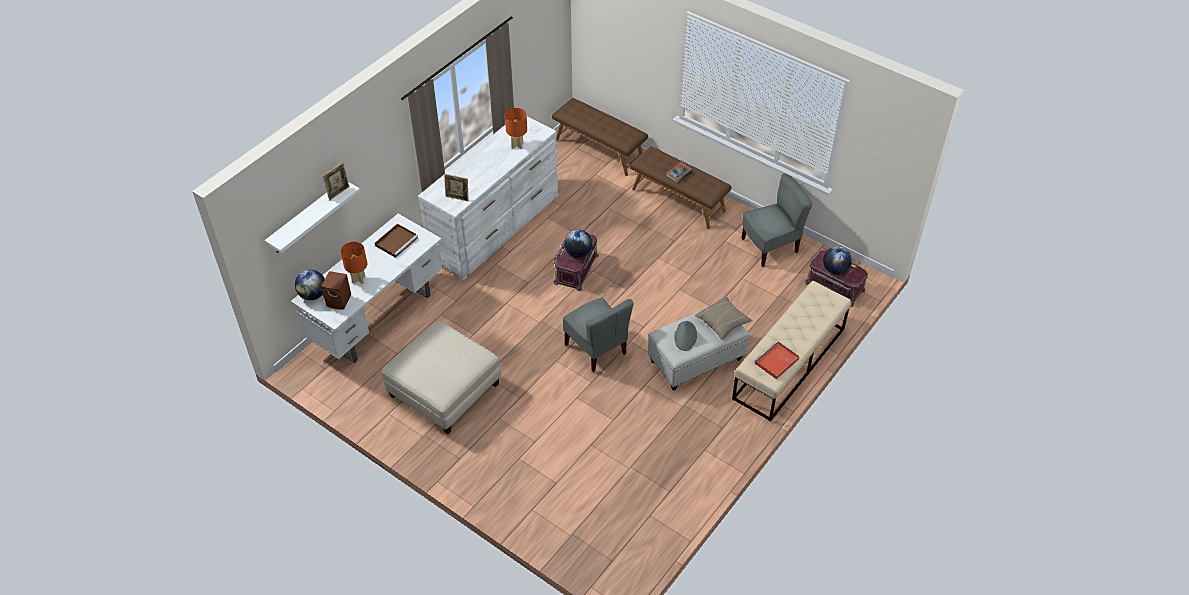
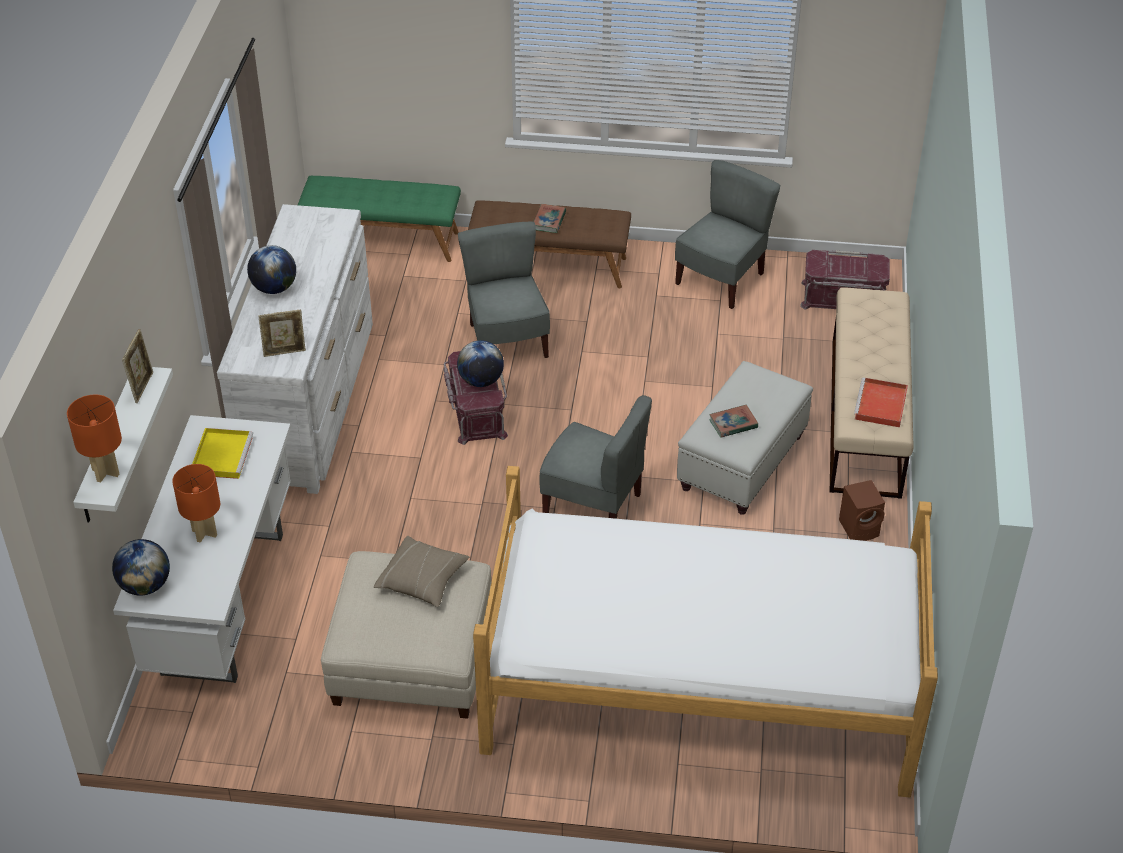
camera: 30 degrees left, 5 degrees down
(339, 301) = (198, 576): brown speaker -> brown speaker (860, 528)
(397, 241) = (222, 455): brown tray -> yellow tray
(517, 145) = (316, 248): orange table lamp -> orange table lamp (105, 472)
(575, 475) = (701, 688): none -> bed
(599, 149) = (382, 240): brown bench -> green bench
(621, 235) = (506, 341): none -> grey chair
(685, 336) = (733, 424): grey hat -> book
(722, 322) = (768, 386): beige pillow -> beige pillow (422, 580)
(835, 270) = (845, 269): globe -> globe (274, 288)

